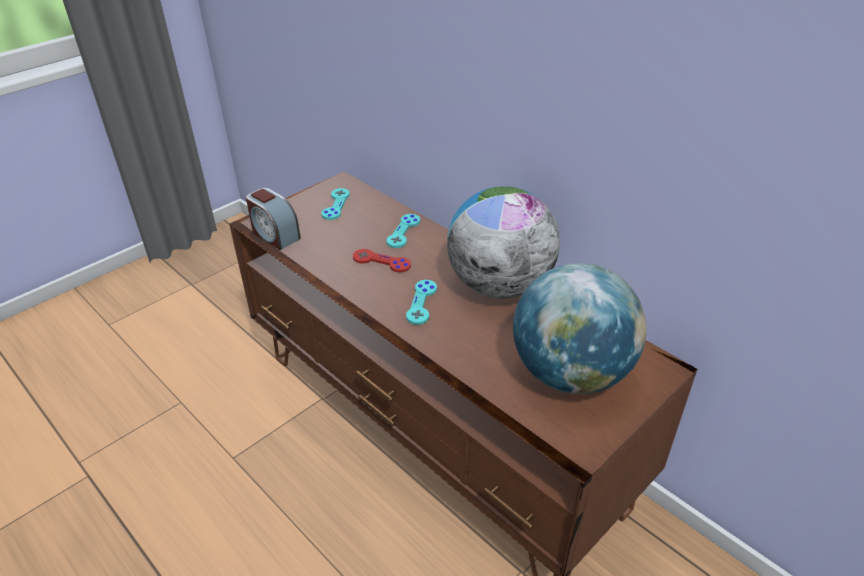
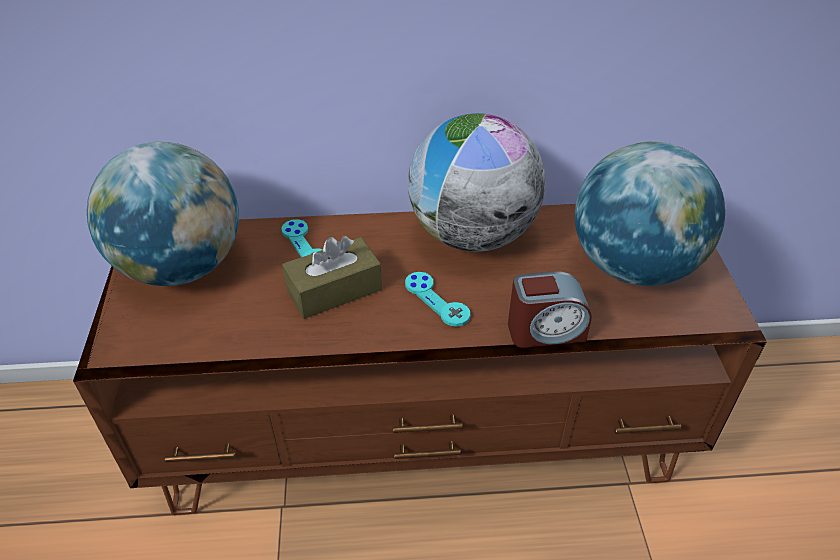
camera: 50 degrees left, 5 degrees up
(275, 235) = (163, 349): alarm clock -> alarm clock (545, 330)
(336, 205) = (181, 267): turquoise game controller -> globe
(381, 262) = (334, 290): red game controller -> brown tissue box

